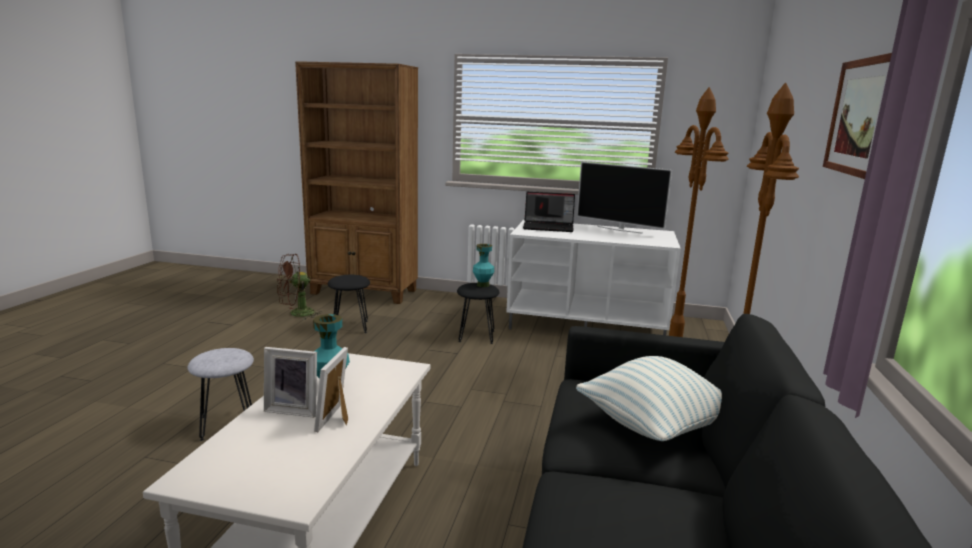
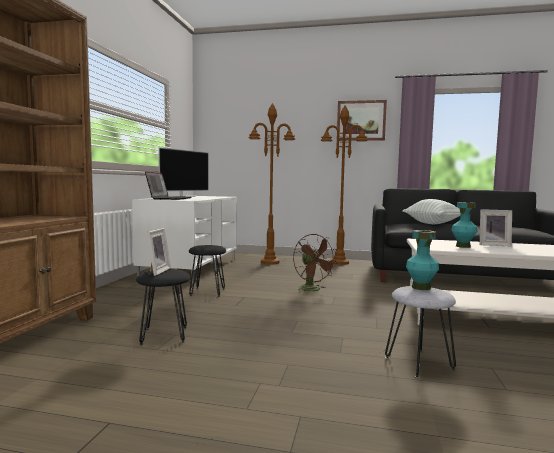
camera: 90 degrees left, 10 degrees down
(294, 409) = (498, 249): picture frame -> picture frame (156, 271)
(296, 314) = (88, 372): brown fan -> brown fan (313, 290)
(482, 285) = (203, 245): turquoise vase -> turquoise vase (421, 288)

